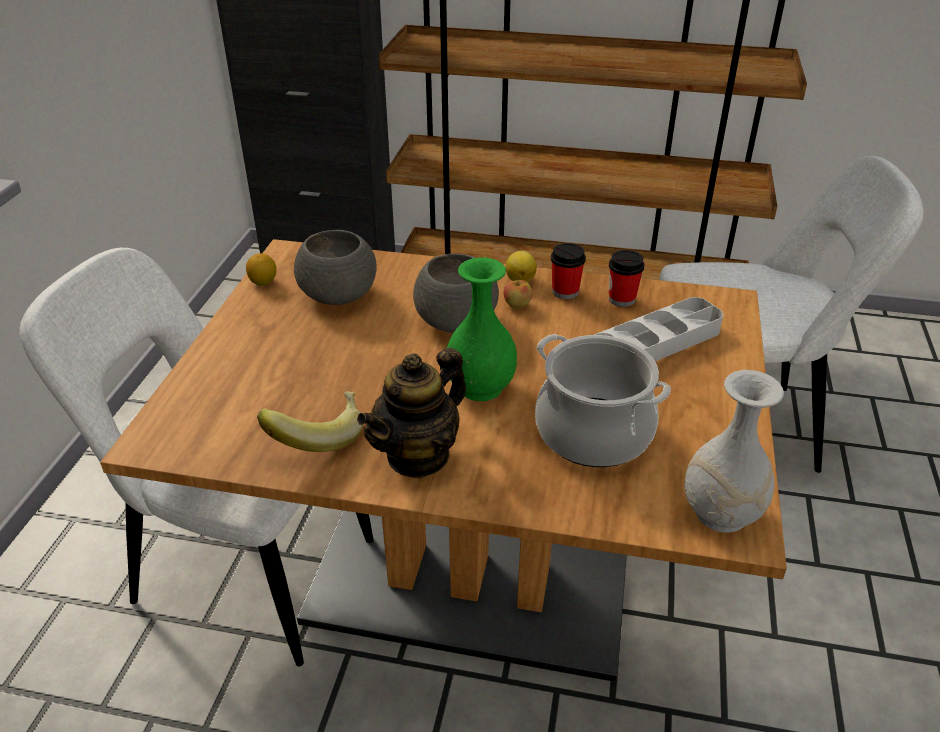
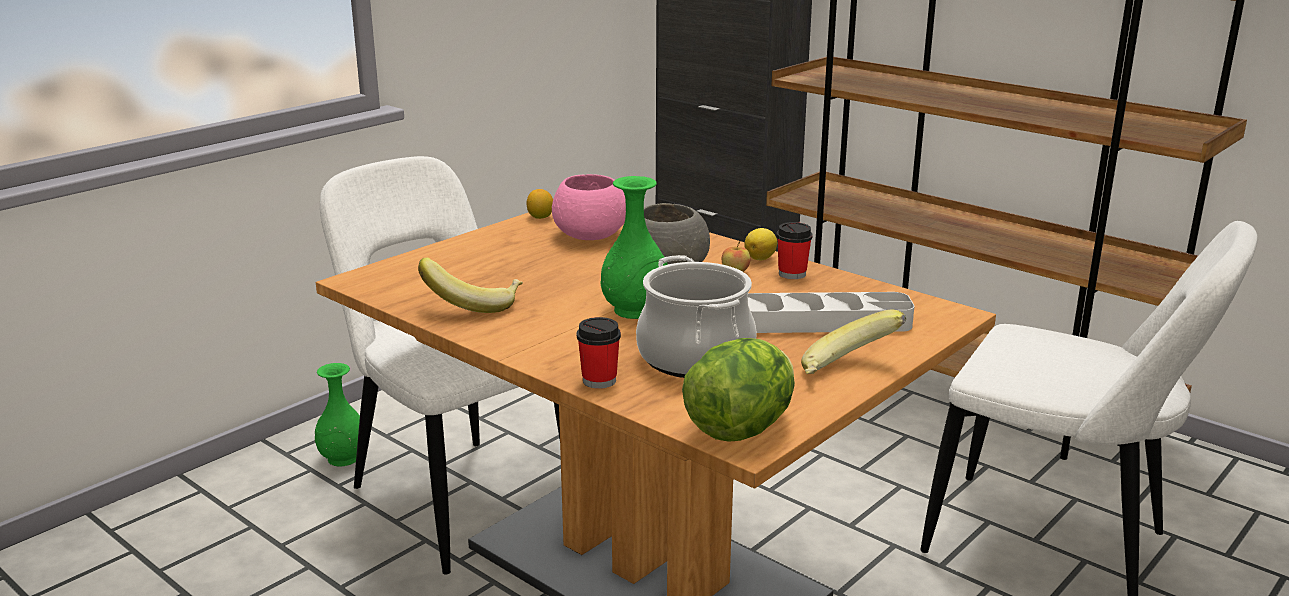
camera: 30 degrees right, 15 degrees down
(90, 571) = (343, 458): none -> green vase
(338, 295) = (589, 236): grey bowl -> pink bowl
(418, 455) = (534, 333): teapot -> none
(622, 299) = (841, 289): cup -> cup (599, 380)
(720, 513) = (740, 428): white vase -> lettuce
(728, 403) = (848, 372): none -> banana

